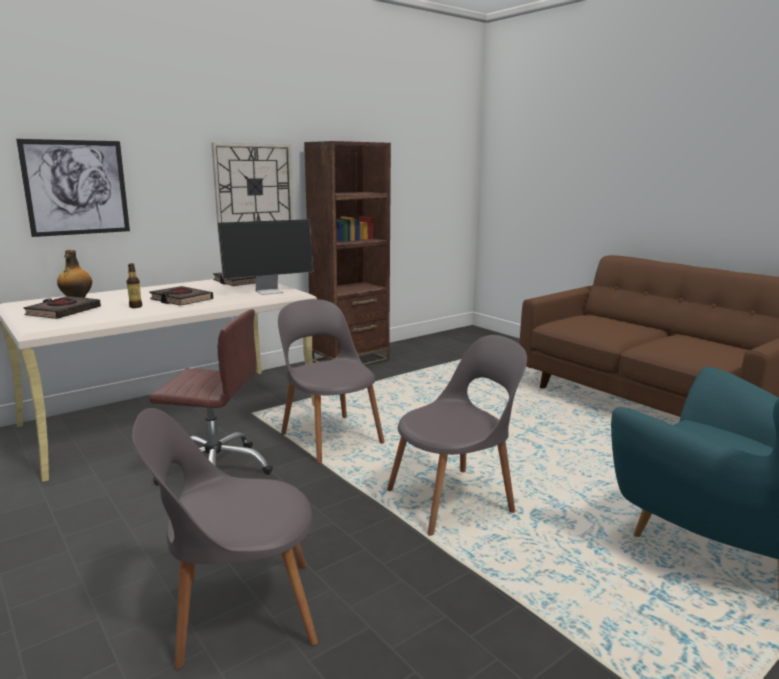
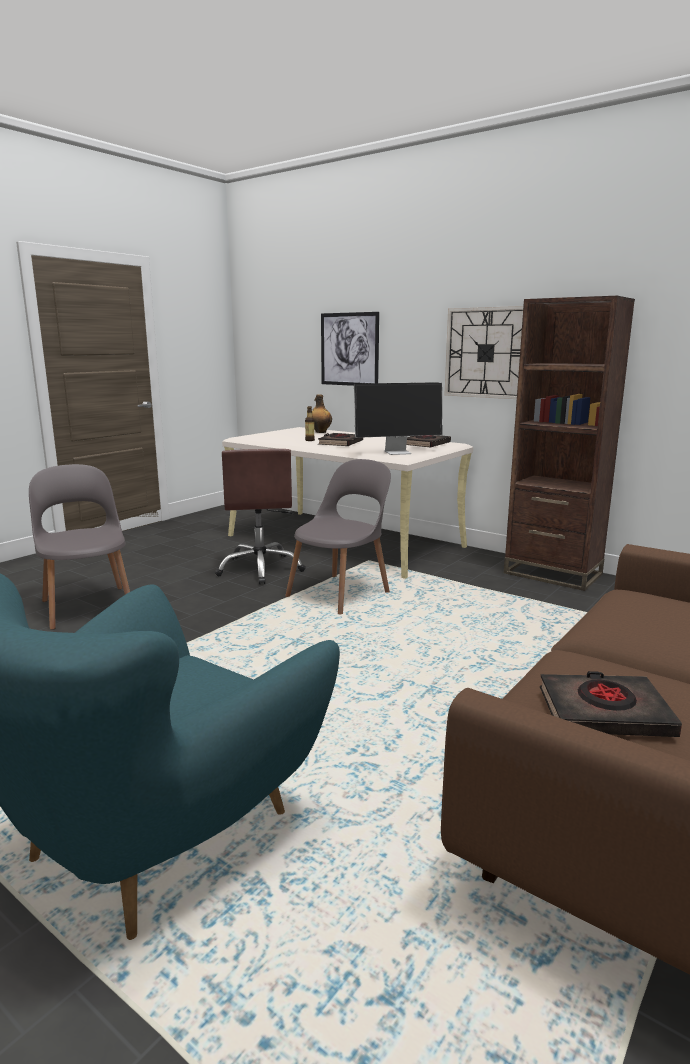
camera: 75 degrees right, 0 degrees up
(63, 312) = (283, 435): black book -> black book (604, 713)
(270, 291) = (398, 452): monitor -> monitor turned 60 degrees counterclockwise
(454, 500) = (238, 656): grey chair -> none

